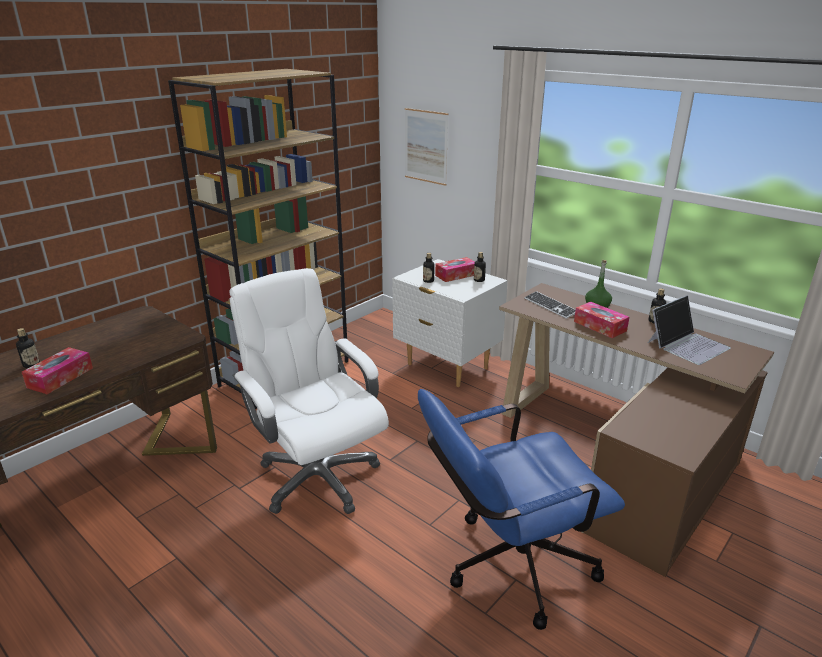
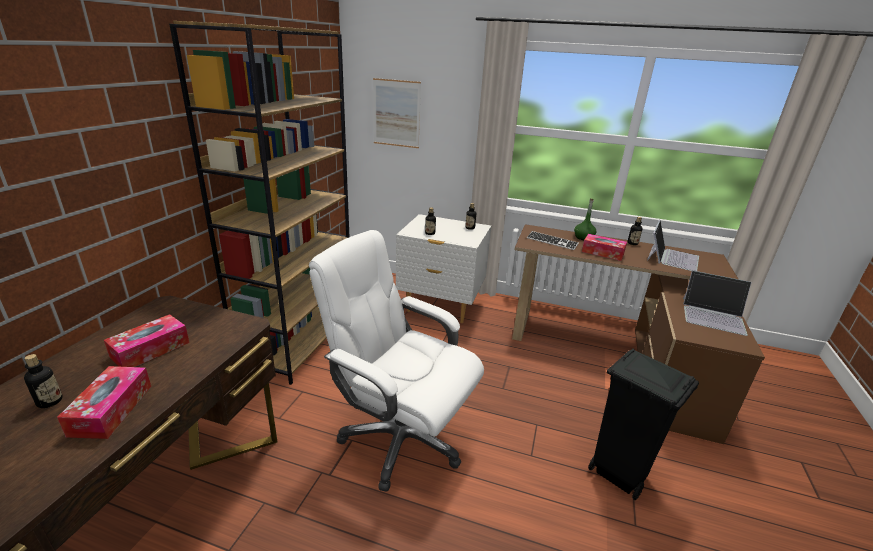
camera: 25 degrees left, 0 degrees up
(456, 275) = (447, 226): tissue box -> tissue box (150, 350)
(507, 566) = (618, 474): blue office chair -> black trash can
(684, 419) = (713, 316): none -> laptop

